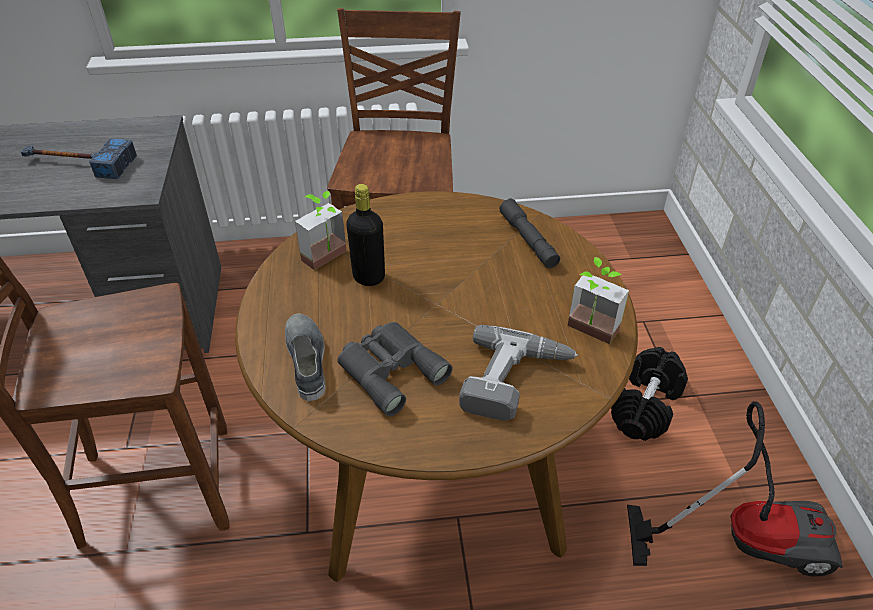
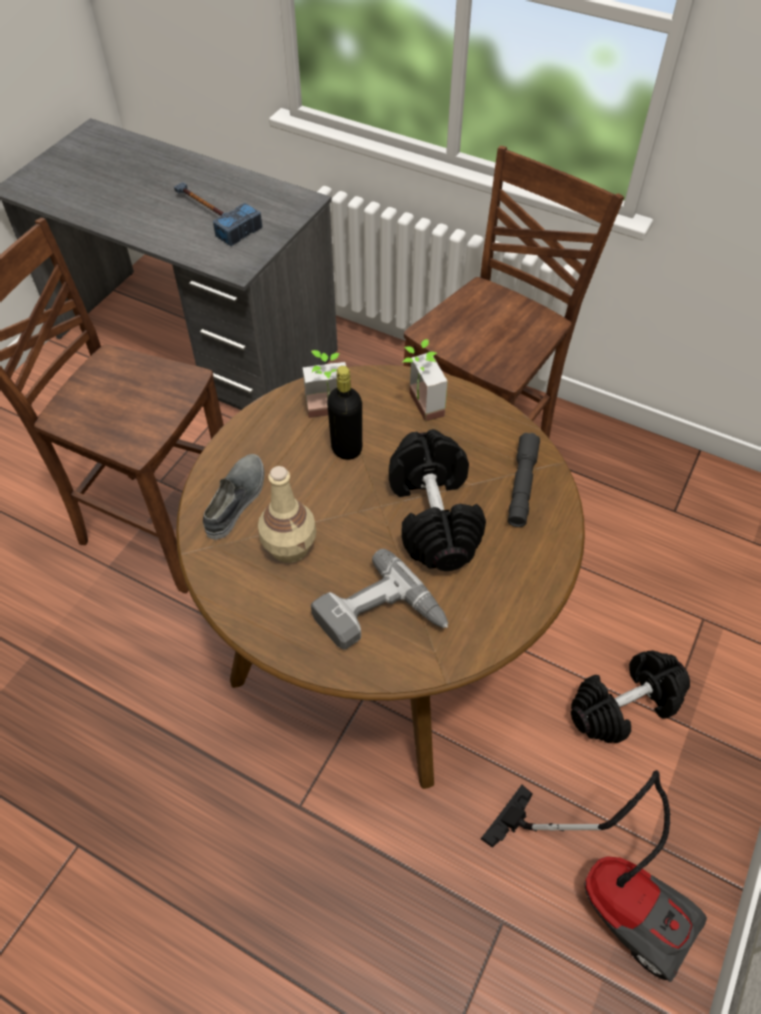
camera: 35 degrees right, 10 degrees up
(390, 369) = (290, 546): grey binoculars -> beige bottle
(485, 290) = (434, 516): none -> black dumbbell
(588, 333) = (487, 612): potted plant -> potted plant (418, 407)

